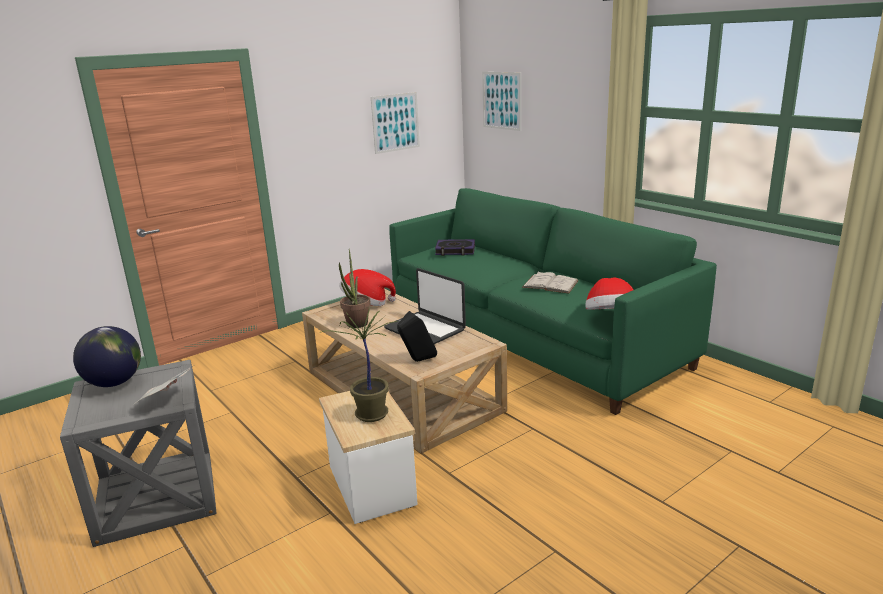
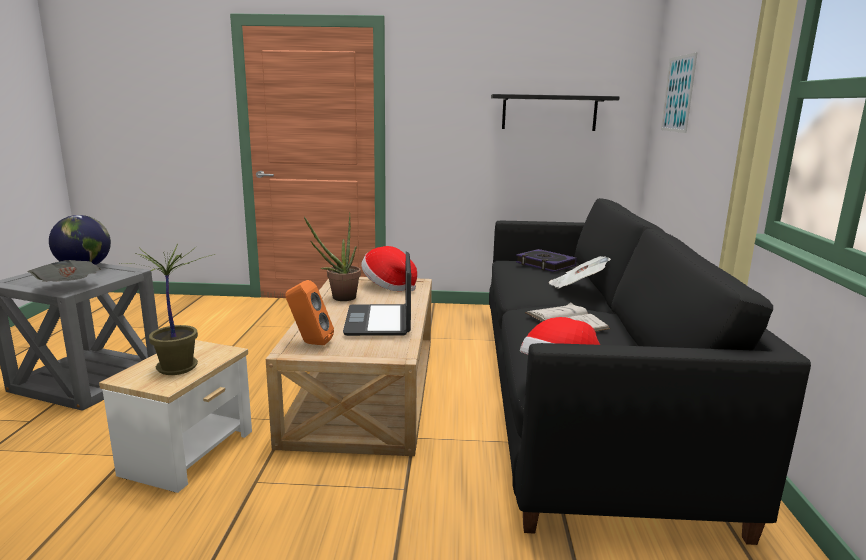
camera: 40 degrees right, 5 degrees down
(395, 122) = (549, 112): picture -> black shelf
(417, 361) = (310, 343): black speaker -> orange speaker
(509, 260) = (577, 287): none -> newspaper
(531, 336) = (582, 396): green sofa -> black sofa

